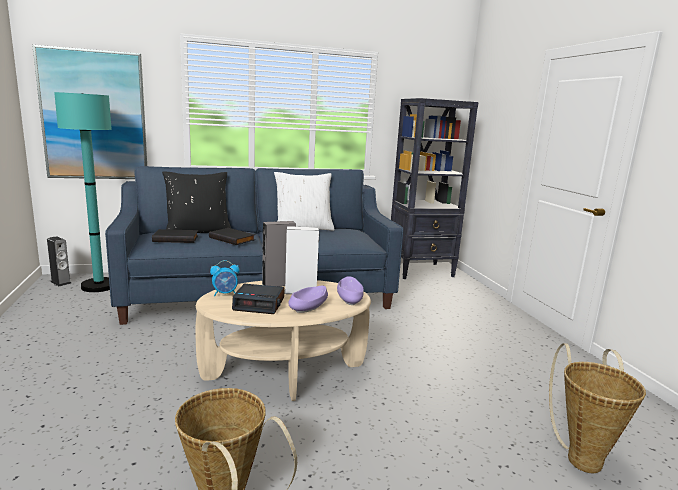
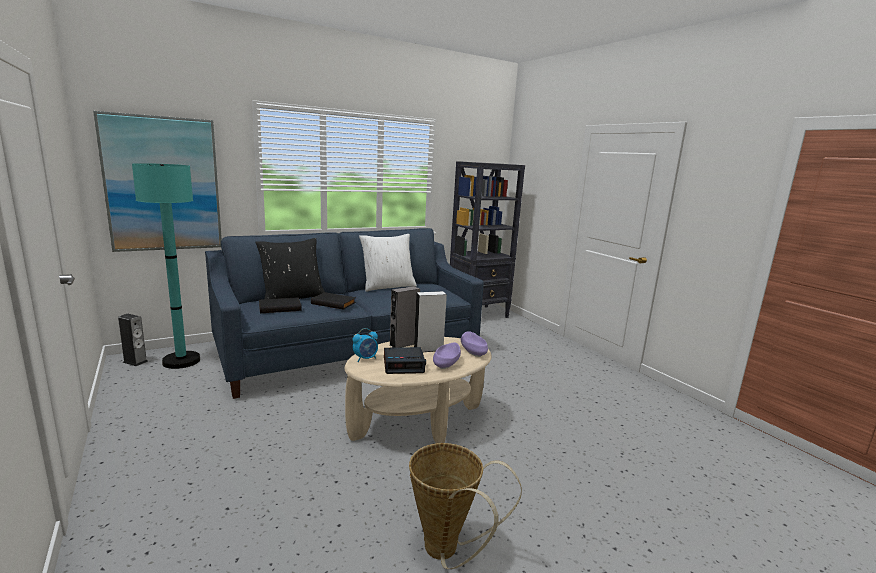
camera: 15 degrees left, 0 degrees up
(582, 457) = (671, 454): basket -> none

